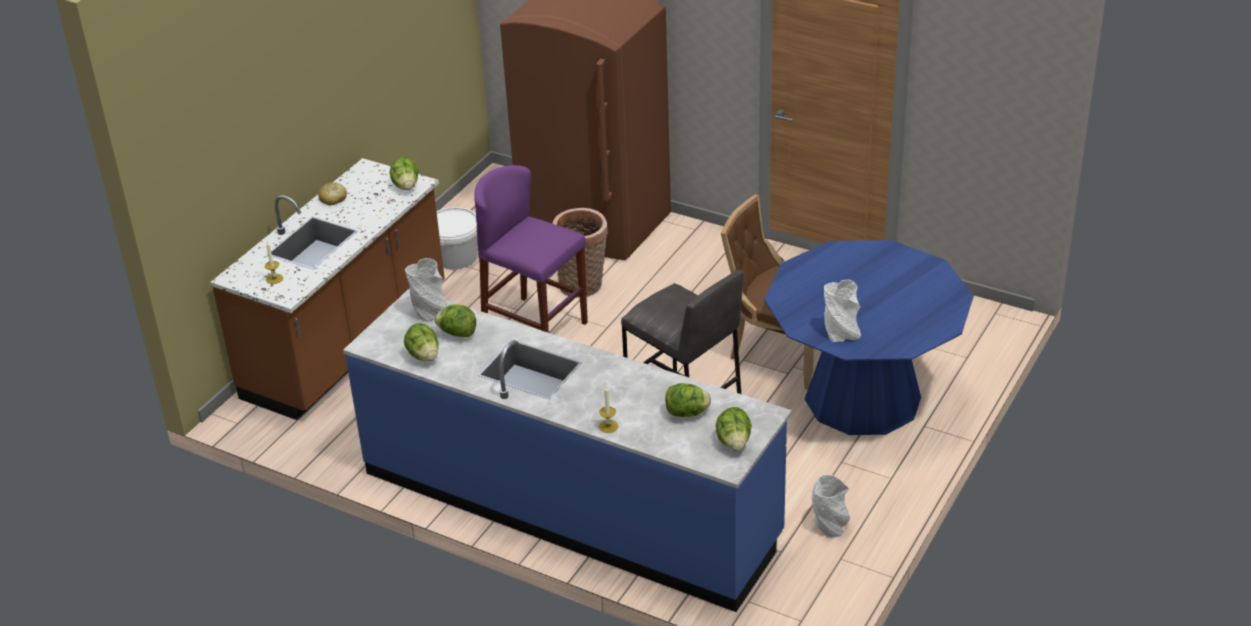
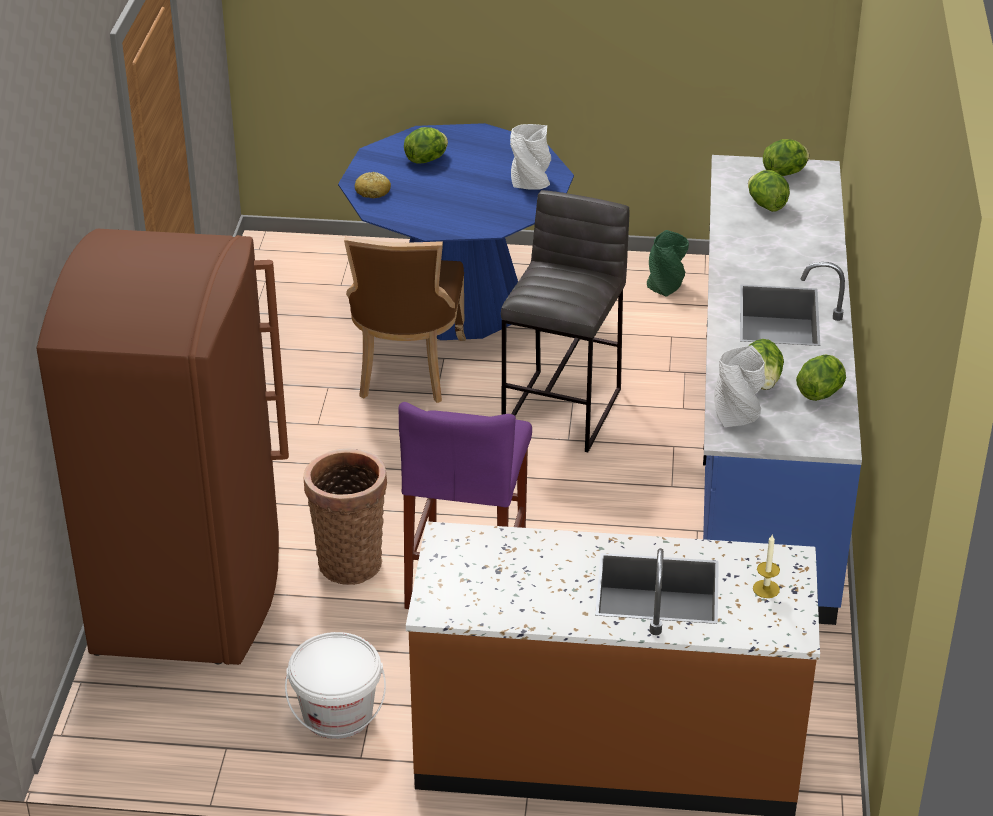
camera: 115 degrees left, 0 degrees up
(333, 199) = (538, 610): bread -> bread (373, 192)
(406, 186) = (461, 546): lettuce -> lettuce (427, 160)
(608, 426) = (825, 243): candle -> none
(830, 526) = (666, 286): grey vase -> green vase

